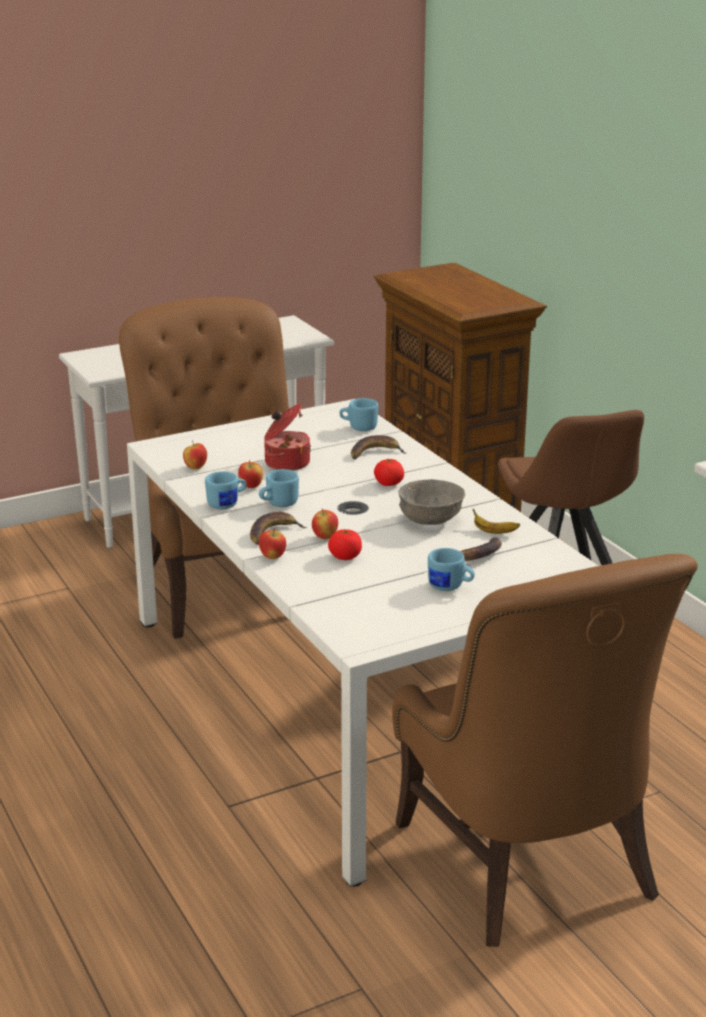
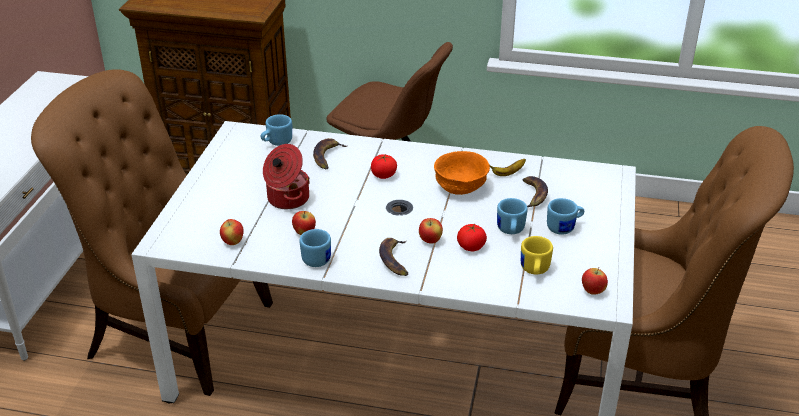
camera: 50 degrees left, 10 degrees up
(272, 557) = (433, 278): apple -> apple (592, 291)
(278, 504) = (350, 235): blue mug -> blue mug (510, 231)
(355, 596) = (534, 271): none -> yellow mug
(430, 520) = (461, 188): grey bowl -> orange bowl

